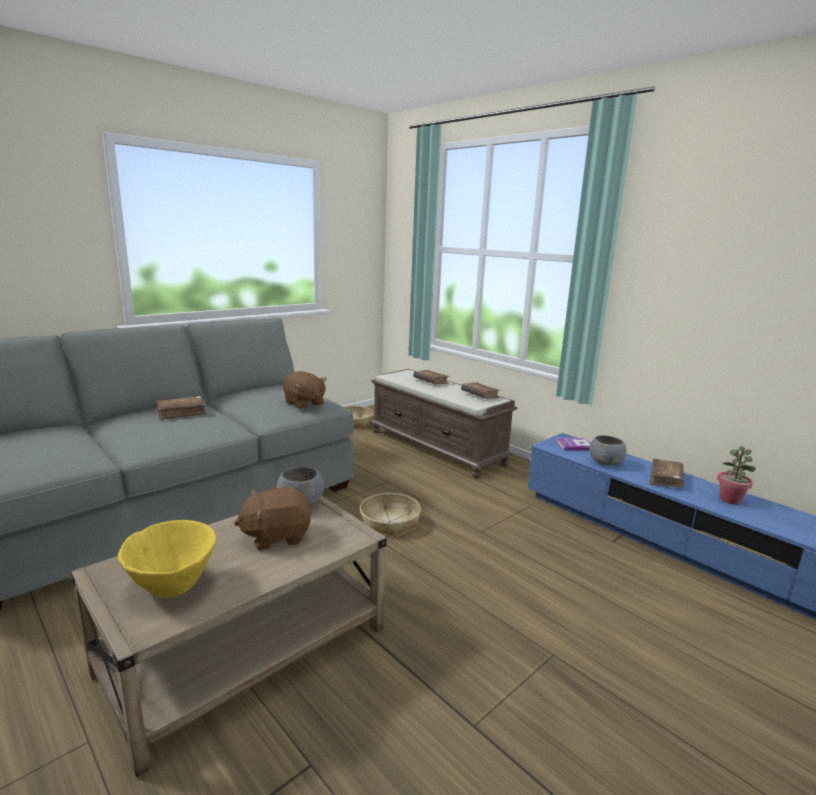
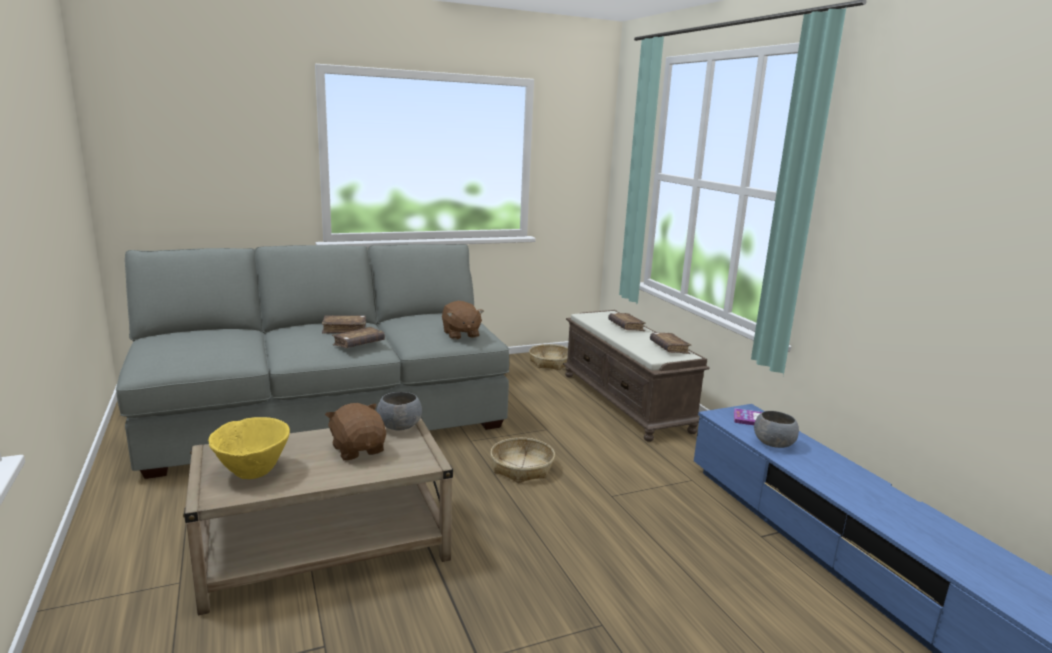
camera: 20 degrees right, 0 degrees up
(276, 536) = (358, 449): brown plush toy -> brown plush toy turned 60 degrees clockwise
(665, 479) = (834, 474): brown book -> brown book (358, 344)
(730, 500) = (899, 511): potted plant -> none

